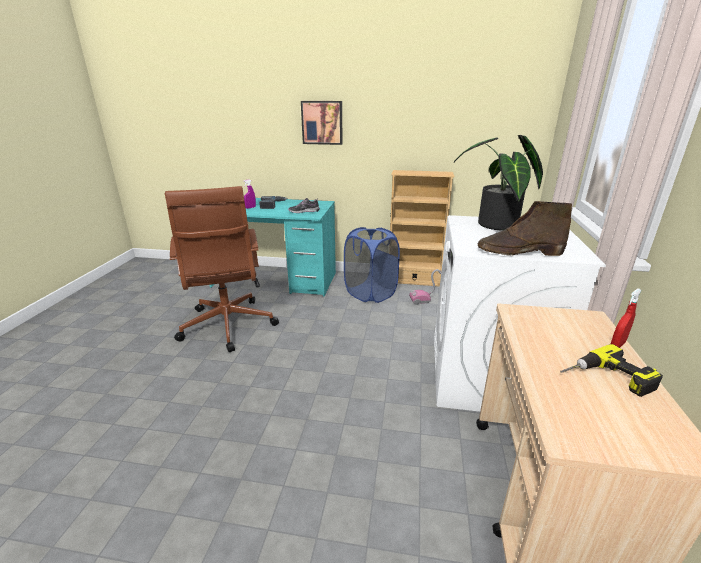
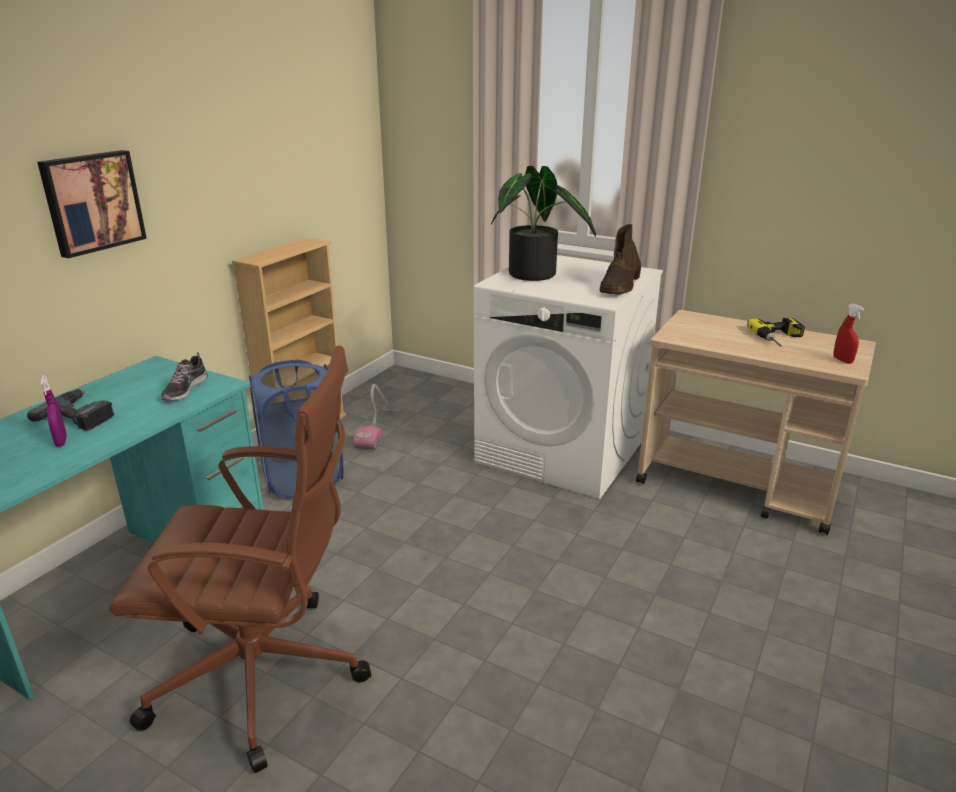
camera: 70 degrees left, 0 degrees up
(617, 344) = (733, 321): red spray bottle -> red spray bottle (842, 360)

